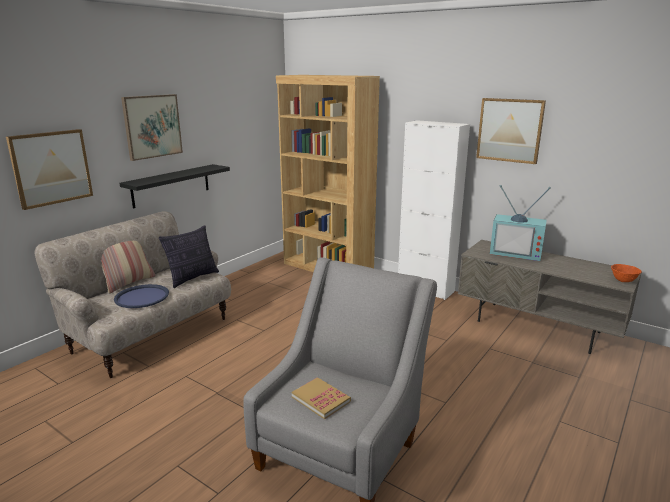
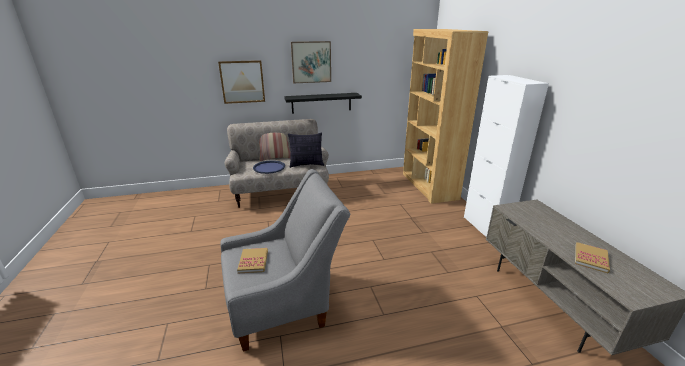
camera: 40 degrees right, 5 degrees up
(510, 130) = (583, 94): picture -> none
(516, 252) = (553, 222): television -> none
(572, 269) = (591, 258): none -> book
(623, 280) = (640, 294): orange bowl -> none

